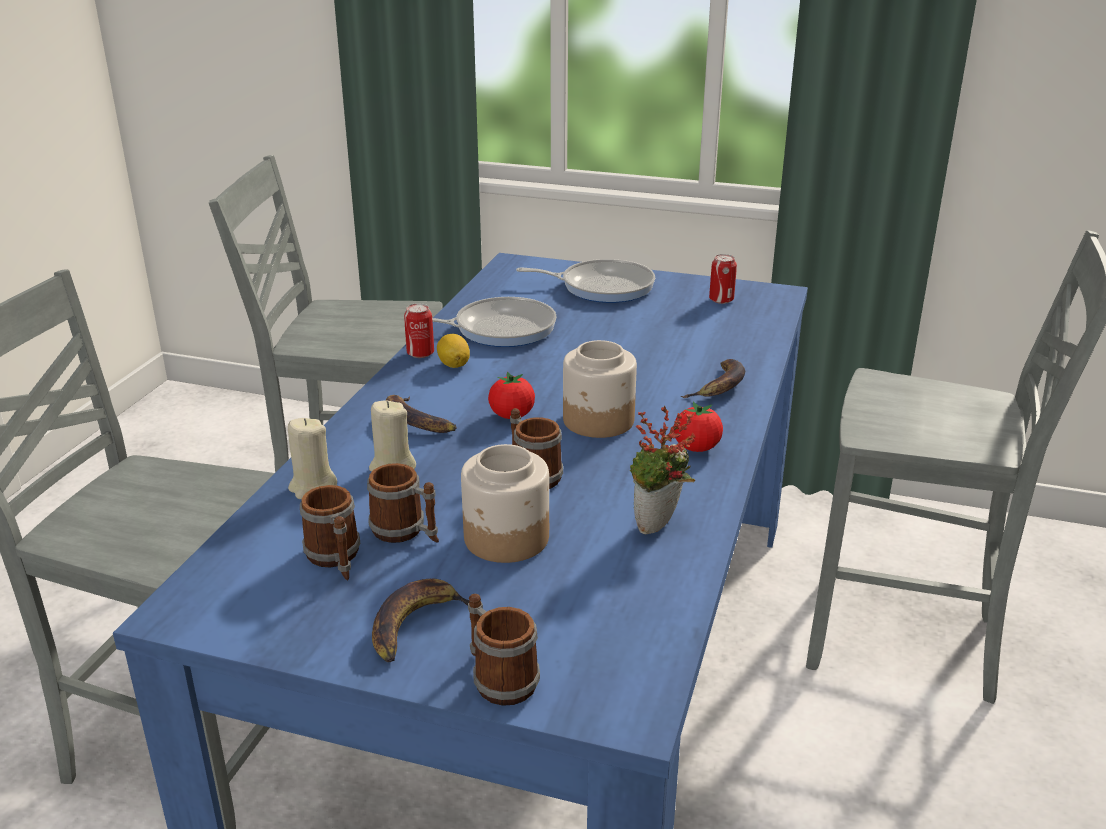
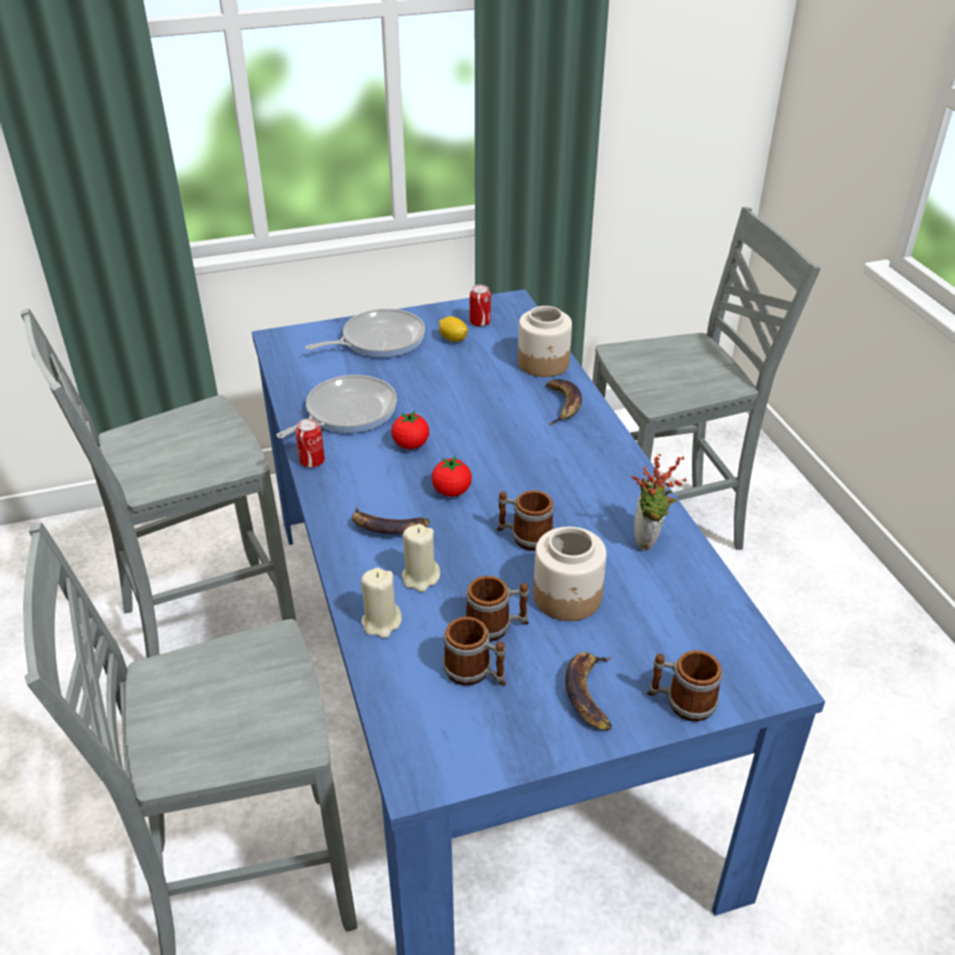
camera: 35 degrees left, 10 degrees up
(454, 365) = (352, 462): lemon -> lemon (453, 339)
(598, 421) = (516, 470): jar -> jar (544, 363)
(696, 448) = (603, 465): tomato -> tomato (411, 445)

